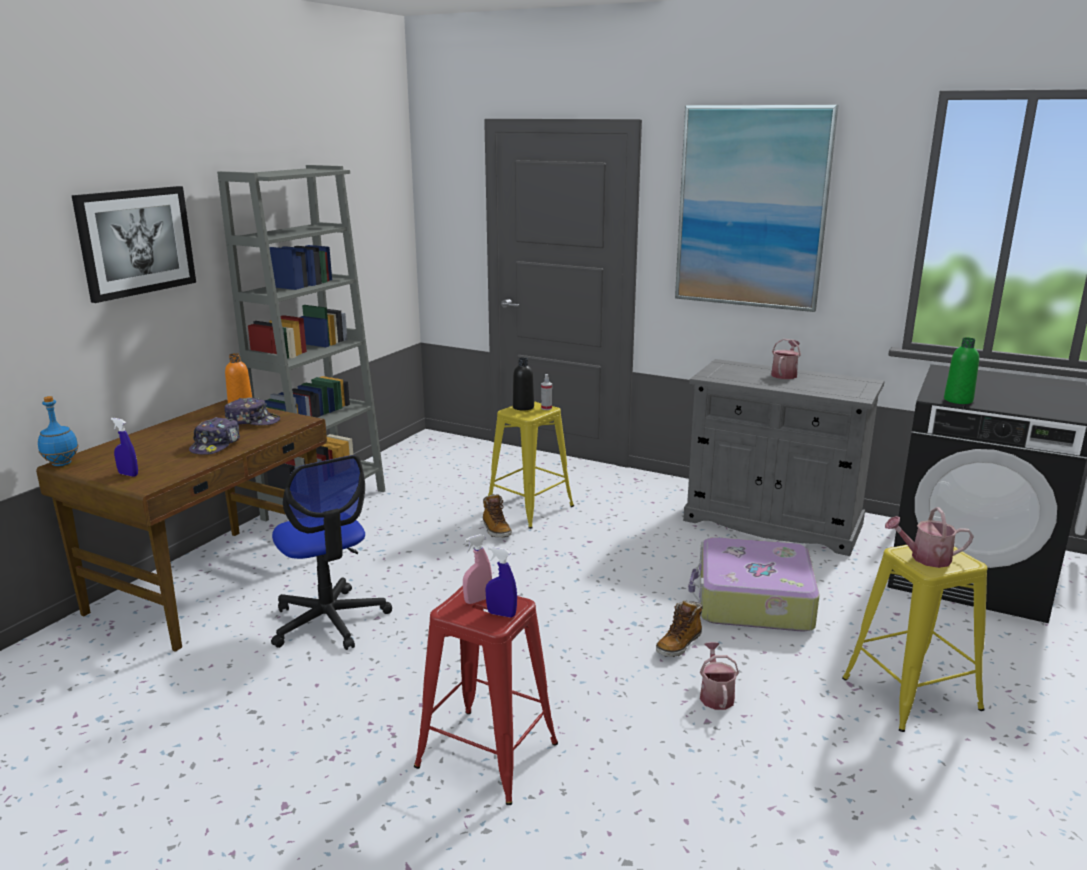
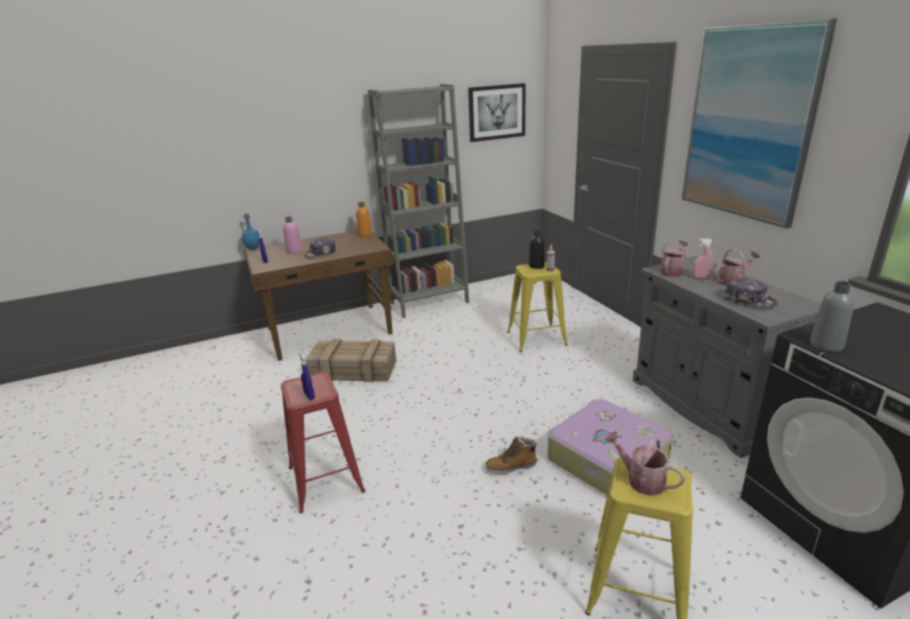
camera: 40 degrees right, 5 degrees up
(136, 242) = (311, 131): picture -> picture (496, 112)
(157, 451) = (294, 251): none -> pink bottle
(252, 421) = (357, 244): cap -> cap (749, 301)
(329, 621) = (352, 370): office chair -> crate
(477, 600) = (313, 383): pink spray bottle -> pink spray bottle (700, 277)
(496, 530) = (499, 346): boot -> none
(715, 695) = (489, 512): watering can -> watering can (672, 271)
(958, 400) = (826, 345): green bottle -> grey bottle

